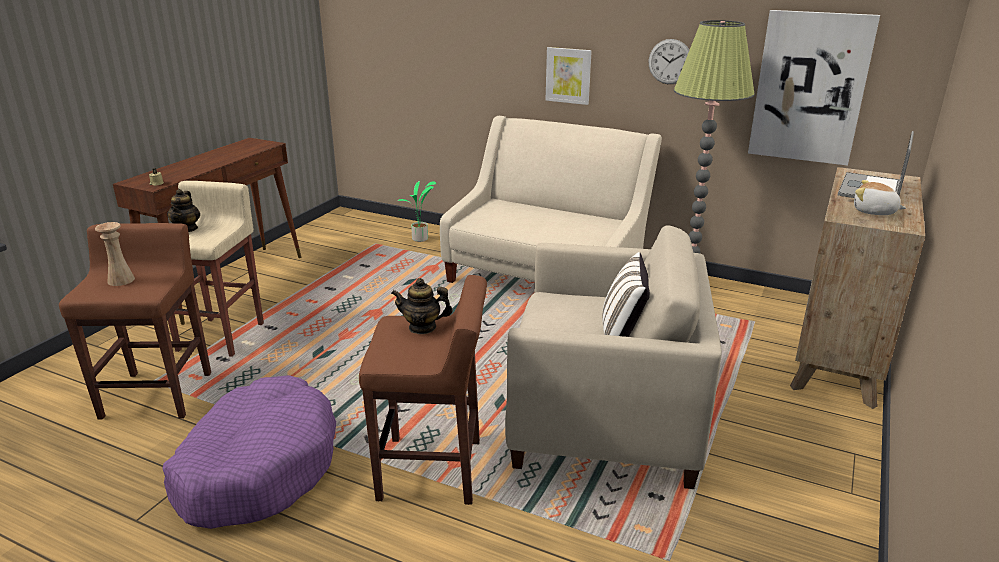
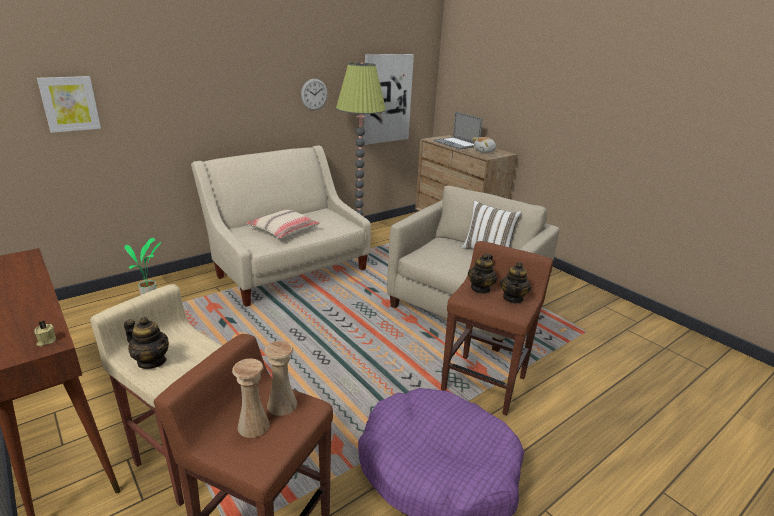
camera: 65 degrees left, 0 degrees up
(150, 283) = (282, 404): none -> beige vase
(415, 352) = (513, 298): none -> teapot
(523, 219) = (284, 230): none -> beige pillow
(568, 75) = (244, 116): picture -> picture (69, 104)

